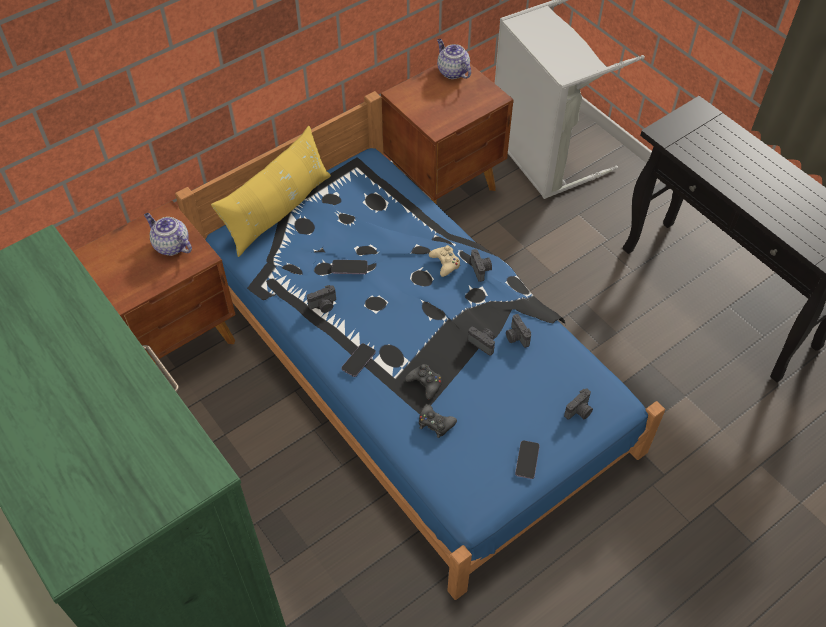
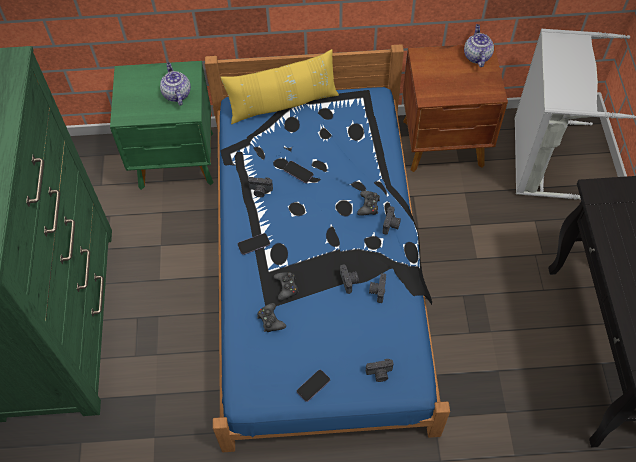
camera: 35 degrees right, 5 degrees up
(177, 339) = (177, 161): brown nightstand -> green nightstand
(445, 263) = (368, 206): beige game controller -> black game controller

